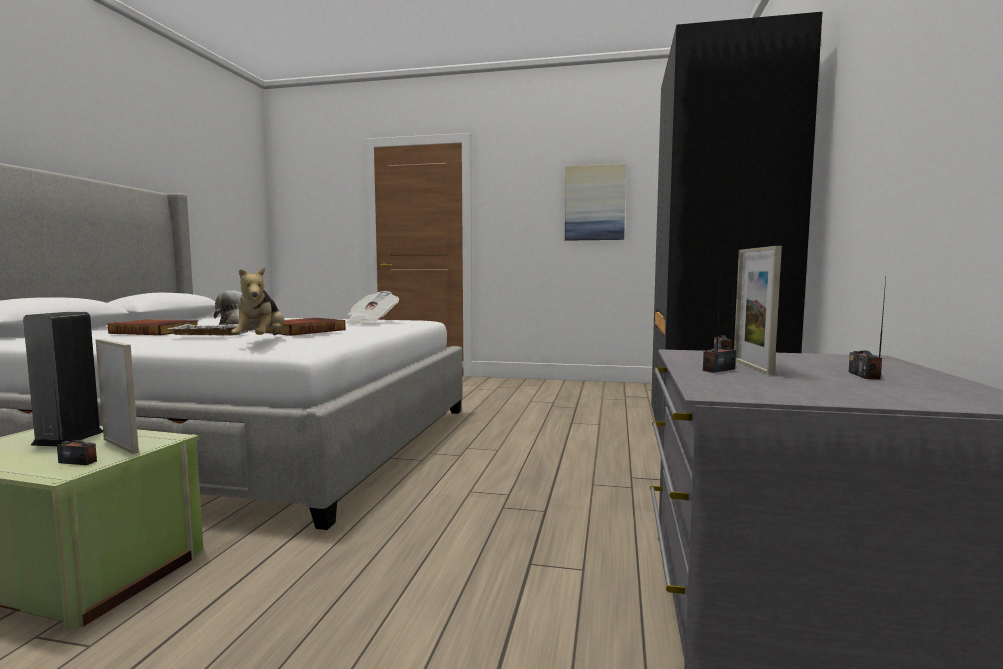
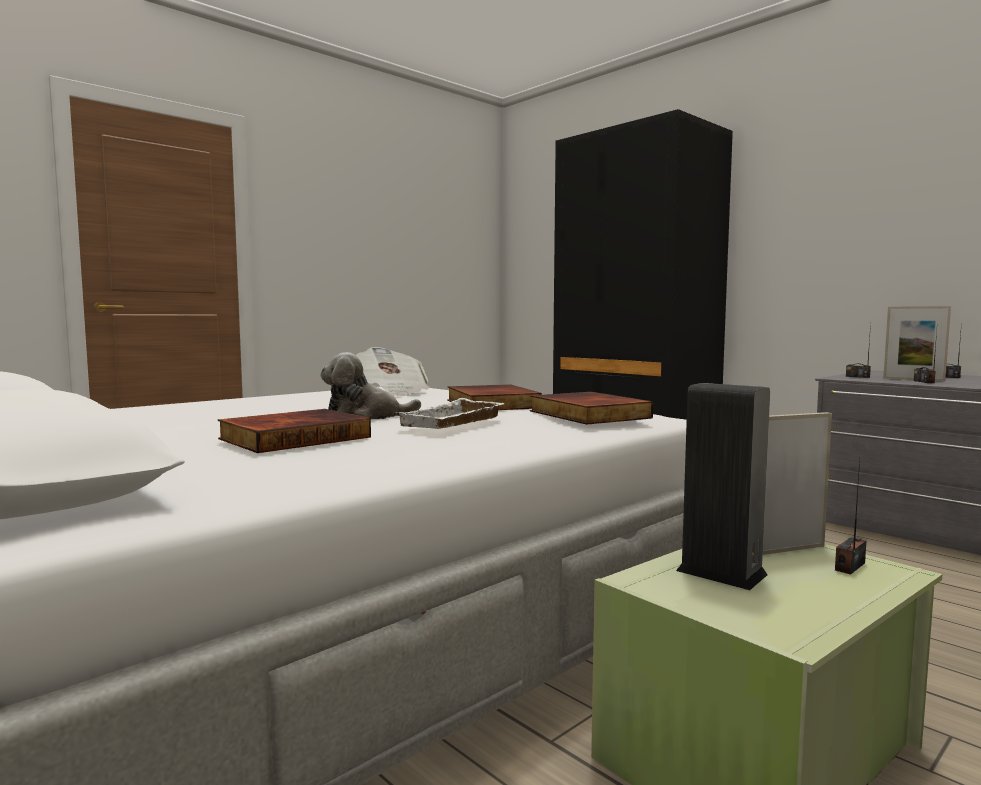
camera: 55 degrees left, 0 degrees up
(261, 340) = (586, 414): plush toy -> book
(594, 203) = (395, 238): picture -> none

